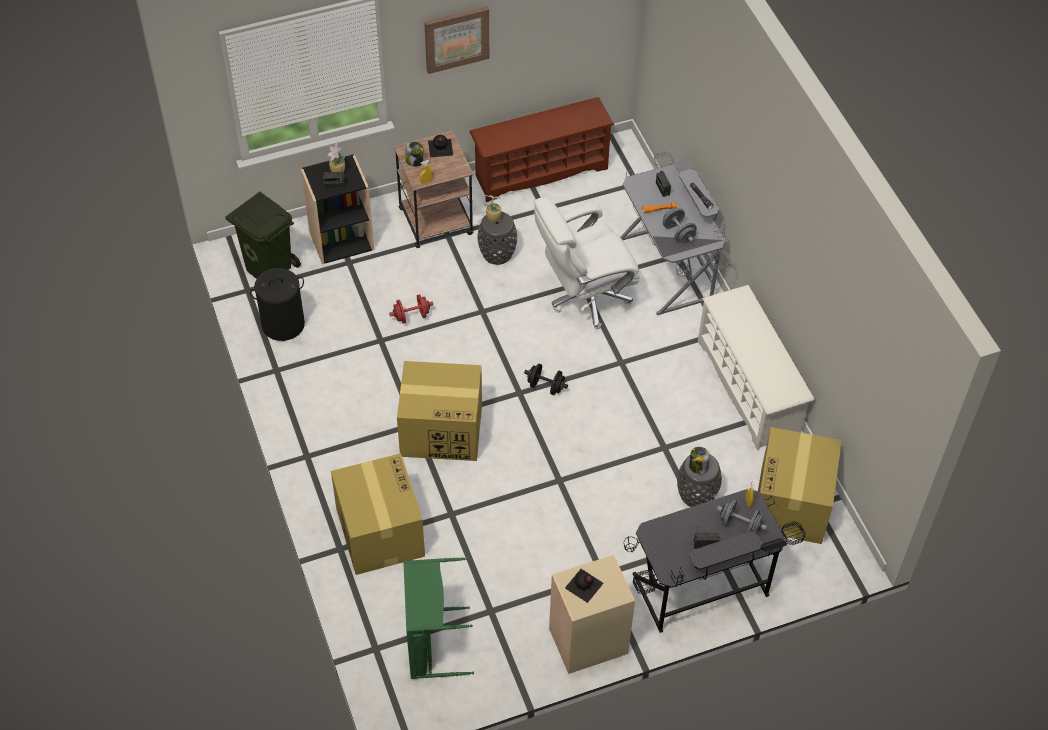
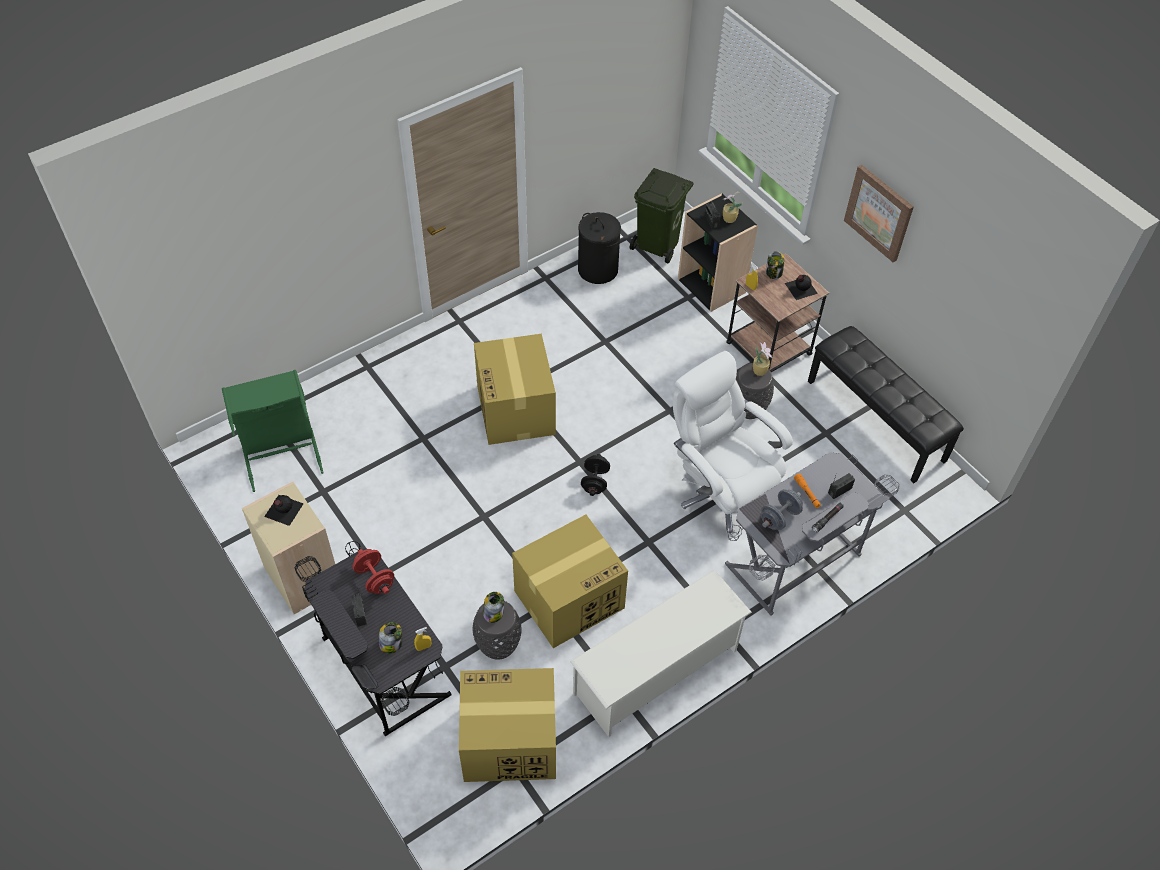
camera: 75 degrees right, 0 degrees up
(379, 531) = (392, 390): cardboard box -> cardboard box (570, 598)
(411, 316) = (642, 357): red dumbbell -> red dumbbell (375, 578)
(540, 171) = (876, 420): brown shoe rack -> black bench
(740, 525) = (391, 643): grey dumbbell -> jar

